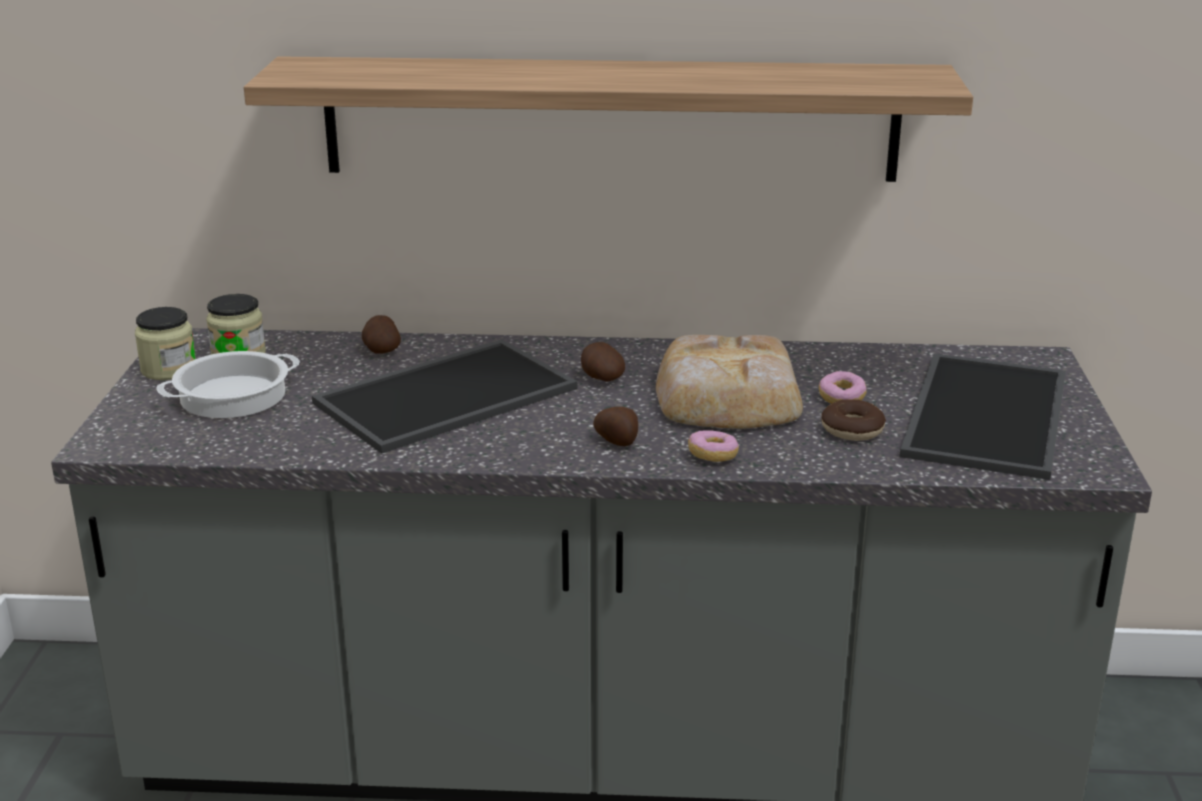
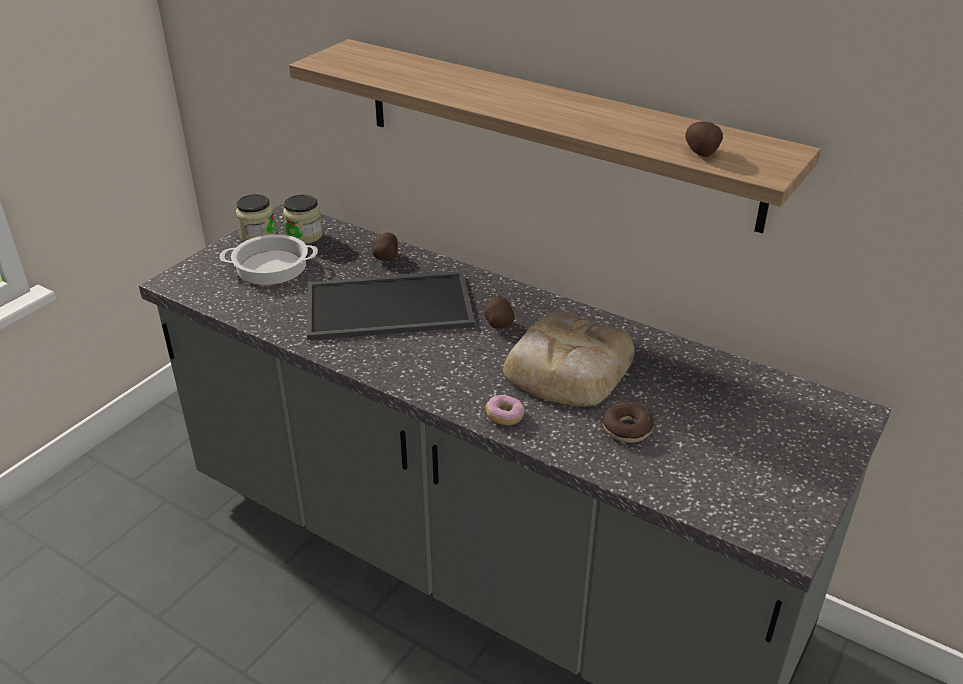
camera: 30 degrees right, 10 degrees up
(617, 442) = (455, 381): potato -> potato (701, 153)
(841, 398) = (648, 397): donut -> none
(982, 413) = (745, 449): tray -> none

